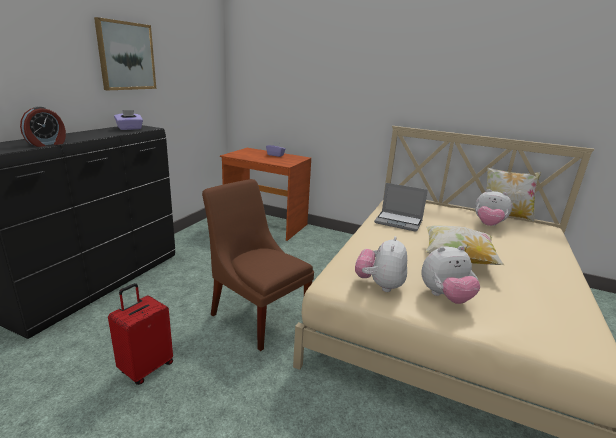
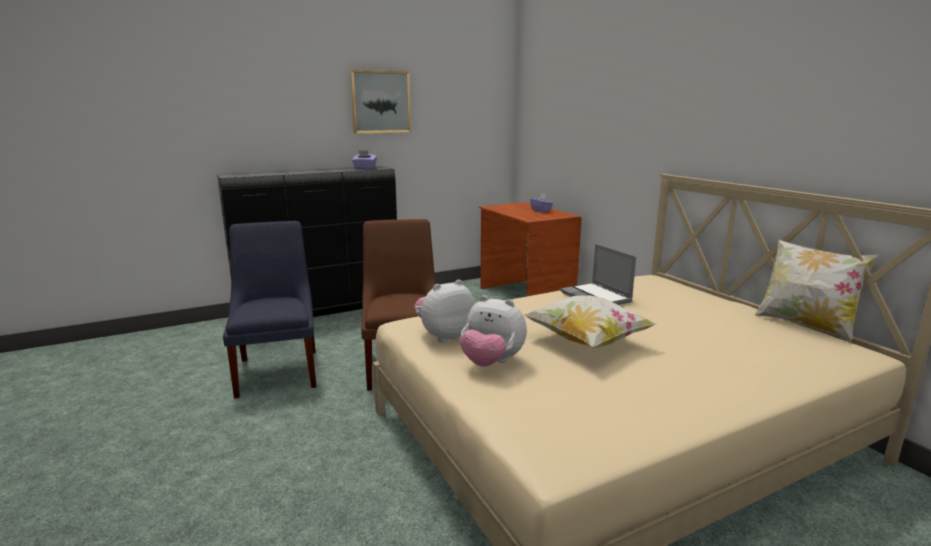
camera: 40 degrees right, 5 degrees down
(47, 144) = (277, 174): alarm clock -> none
(146, 368) = (279, 370): red suitcase -> blue chair
(488, 225) = (738, 327): plush toy -> none

